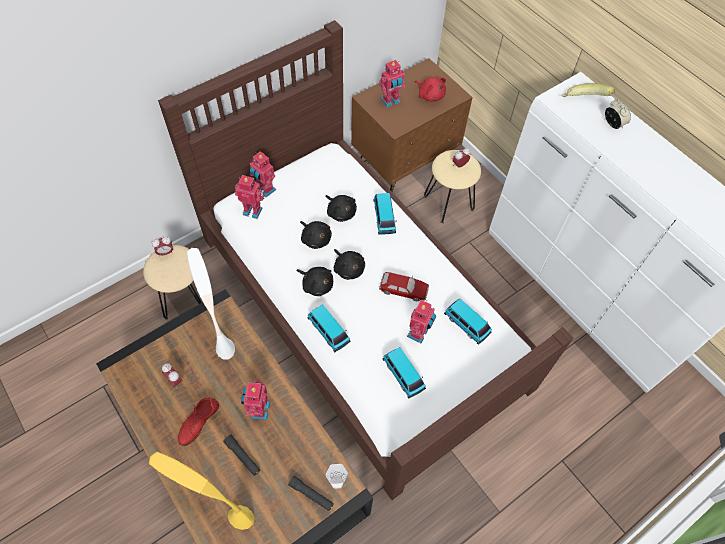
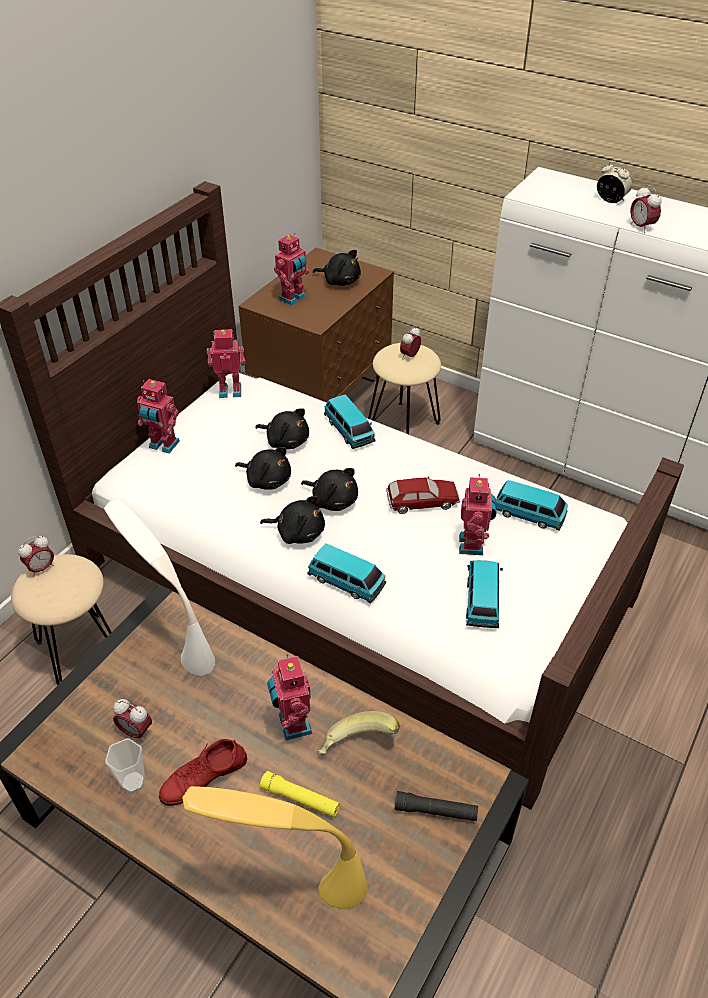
camera: 20 degrees left, 15 degrees down
(198, 422) = (203, 777): red shoe -> red shoe turned 45 degrees clockwise
(242, 456) = (300, 799): black flashlight -> yellow flashlight
(253, 210) = (158, 473): toy robot -> toy robot (230, 390)
(337, 481) = (464, 777): cup -> cup (133, 782)
(403, 375) = (482, 600): toy car -> toy car turned 120 degrees counterclockwise
(430, 95) = (340, 281): red plush toy -> black plush toy
(583, 102) = (562, 190): banana -> banana (357, 747)
(618, 159) = (641, 227): none -> alarm clock

